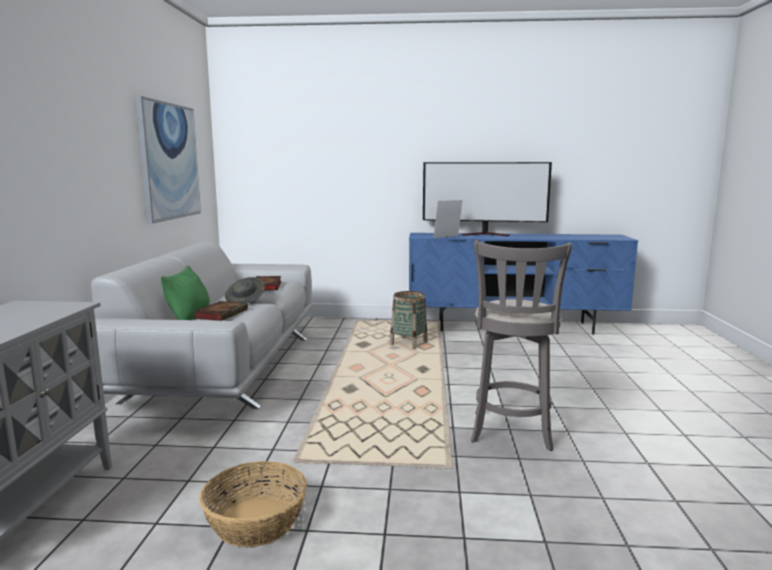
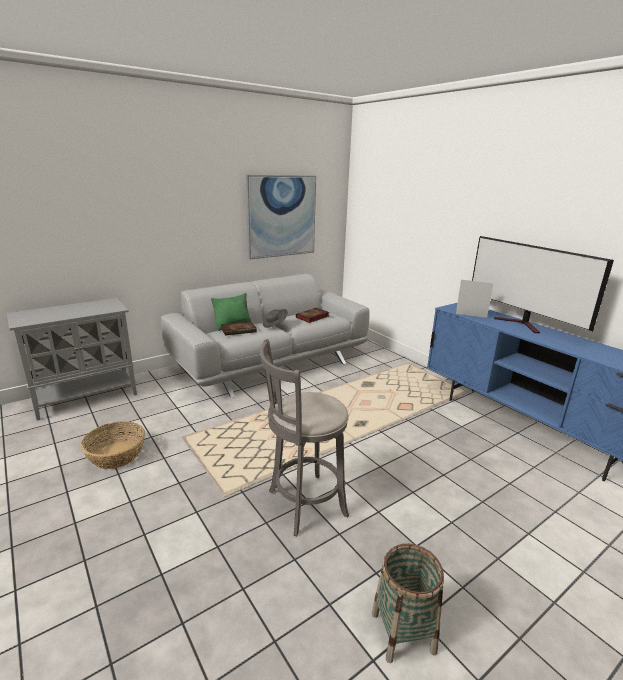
camera: 50 degrees right, 10 degrees up
(408, 344) = (399, 399): basket -> basket (403, 632)

